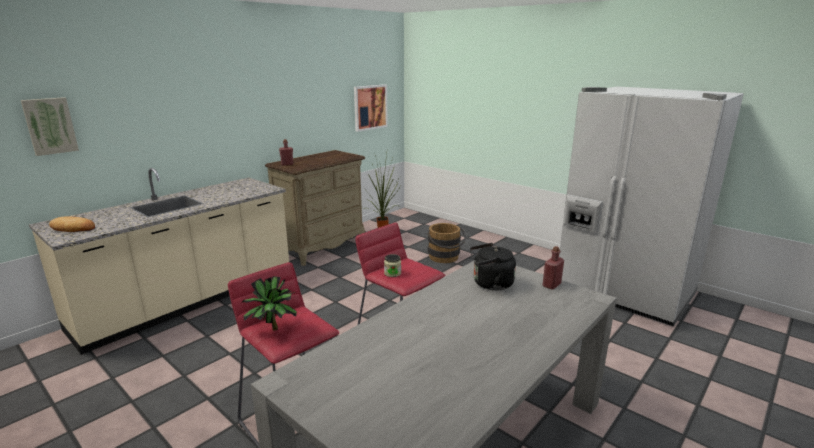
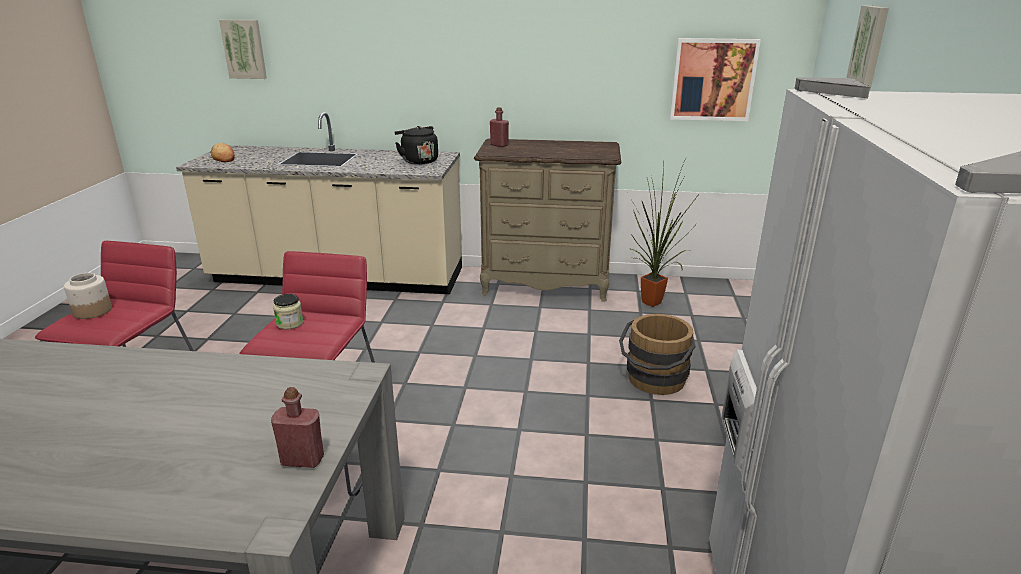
camera: 55 degrees right, 5 degrees up
(272, 331) = (92, 311): potted plant -> jar
(460, 82) = (869, 47): none -> picture
(490, 284) = (268, 399): black kettle -> black kettle (418, 161)

